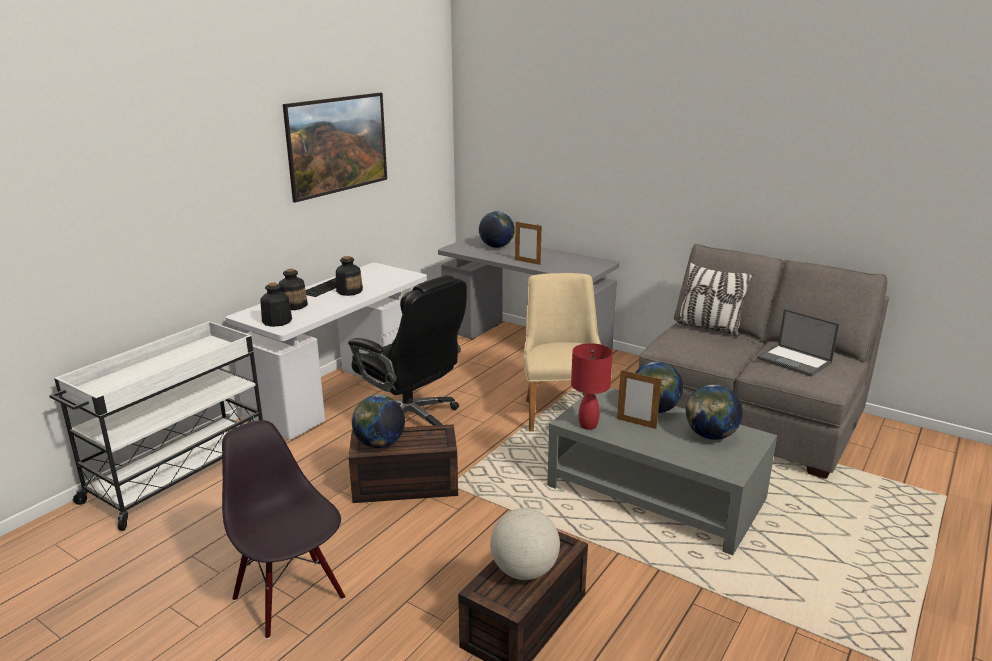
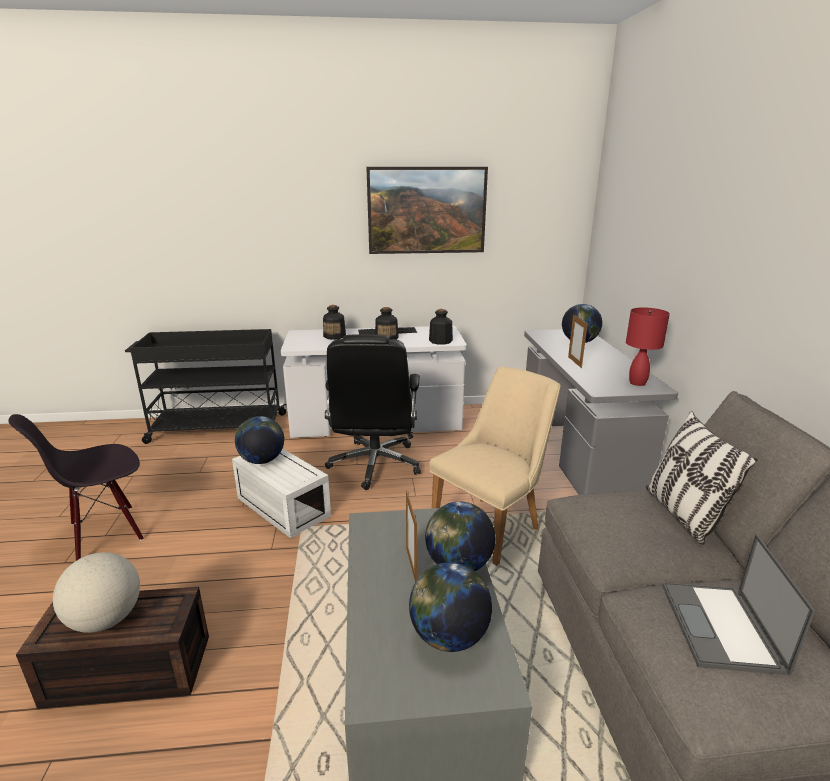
camera: 50 degrees right, 0 degrees up
(179, 475) = (216, 428): white cart -> black cart
(277, 321) = (301, 342): bottle -> bottle (440, 341)
(290, 597) = (105, 533): black chair -> black chair turned 135 degrees counterclockwise
(404, 485) = (281, 507): brown storage box -> white storage box
(588, 425) = (371, 536): red table lamp -> red table lamp (638, 383)

